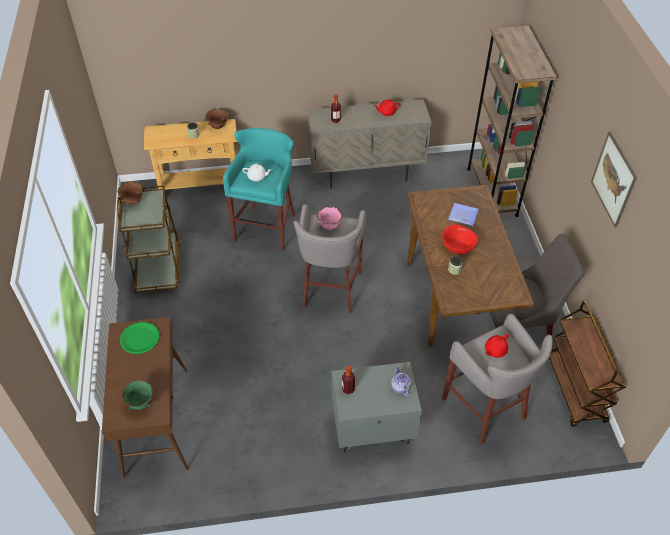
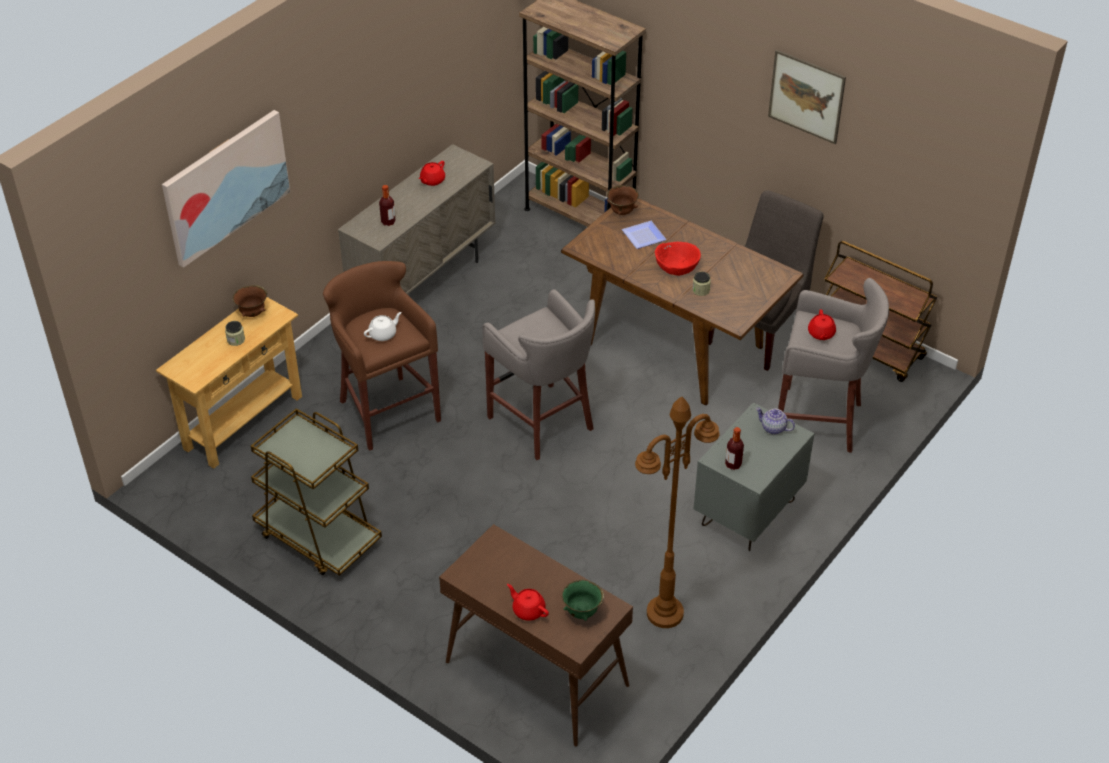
camera: 45 degrees left, 5 degrees down
(120, 378) = (528, 610): none -> red teapot
(133, 201) = (280, 449): brown bowl -> brown bowl (621, 212)
(140, 338) = (493, 564): green plate -> none
(214, 38) = (225, 186): none -> picture
(256, 446) = (664, 613): none -> brown floor lamp
(266, 227) = (387, 410): turquoise stool -> brown stool
(329, 226) = (531, 331): pink bowl -> none

